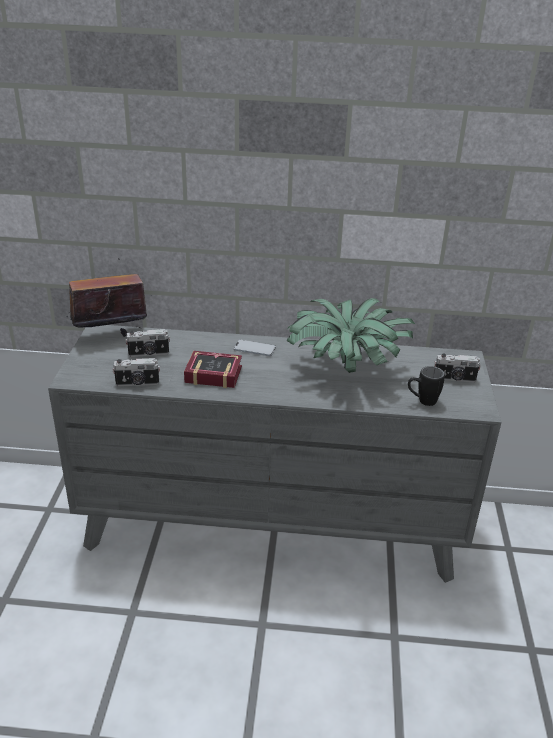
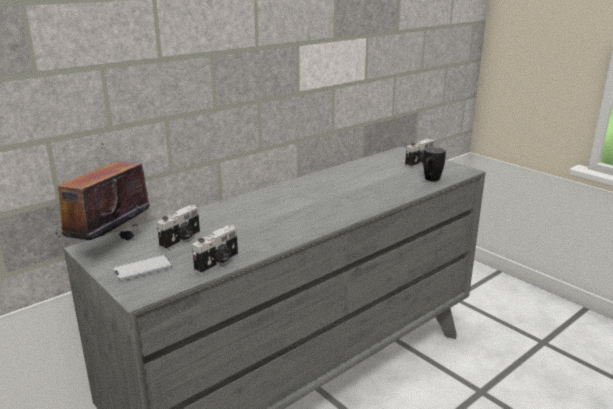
camera: 45 degrees left, 10 degrees down
(211, 373) = (266, 227): book -> none
(254, 349) = (265, 200): phone -> phone (143, 269)
(345, 369) = (351, 184): potted plant -> none

